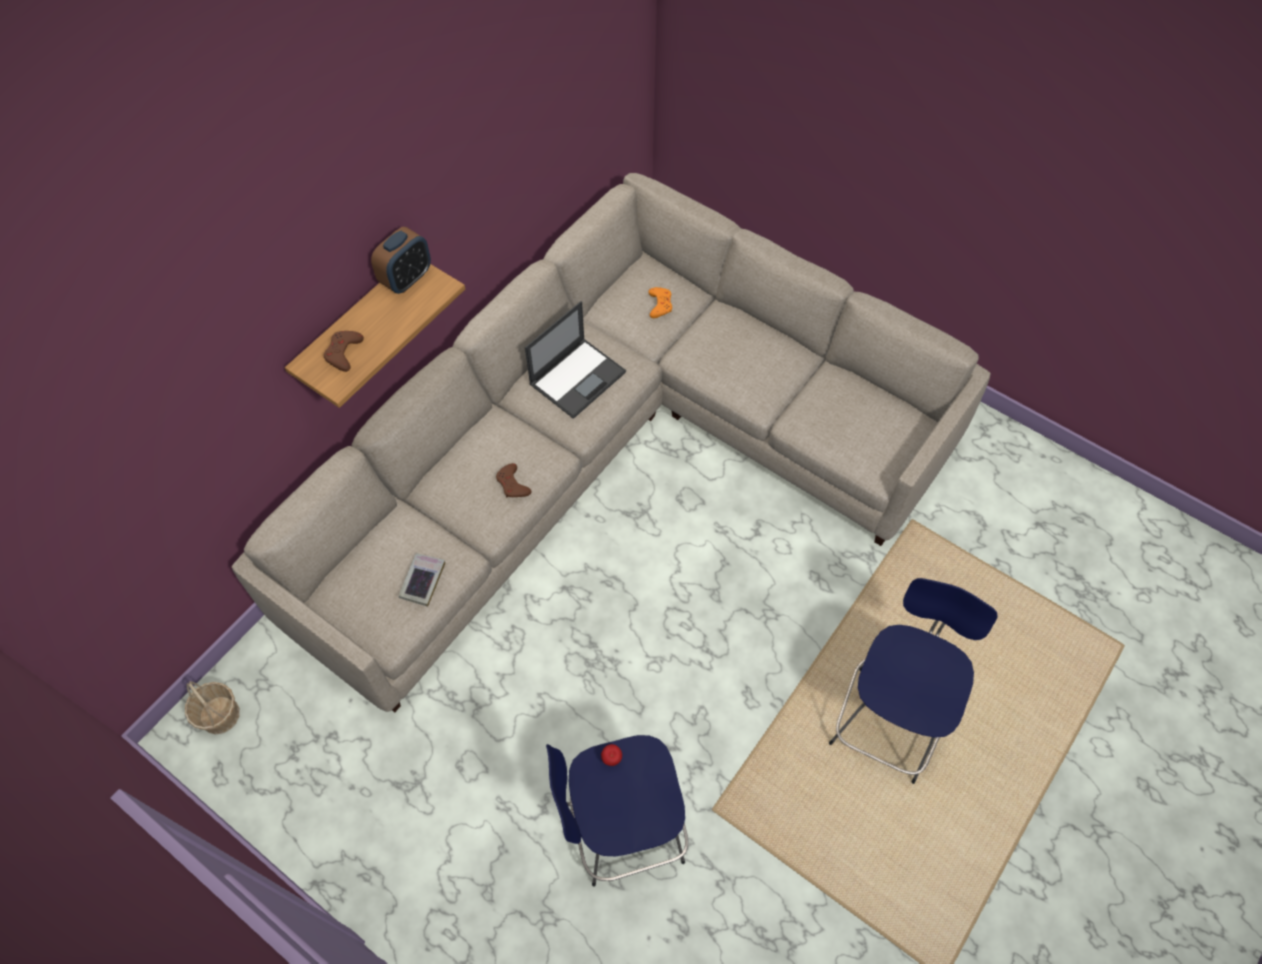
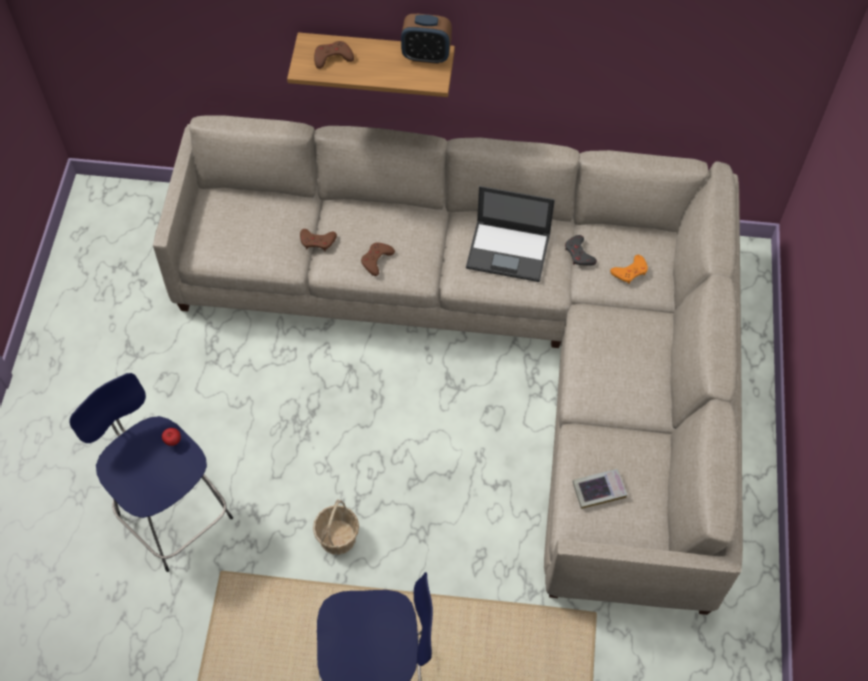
camera: 60 degrees right, 0 degrees up
(220, 714) = (121, 207): basket -> basket (338, 537)
(422, 581) = (256, 248): book -> book (599, 490)
(454, 524) = (317, 241): none -> brown game controller
(617, 330) = (579, 254): none -> grey game controller

